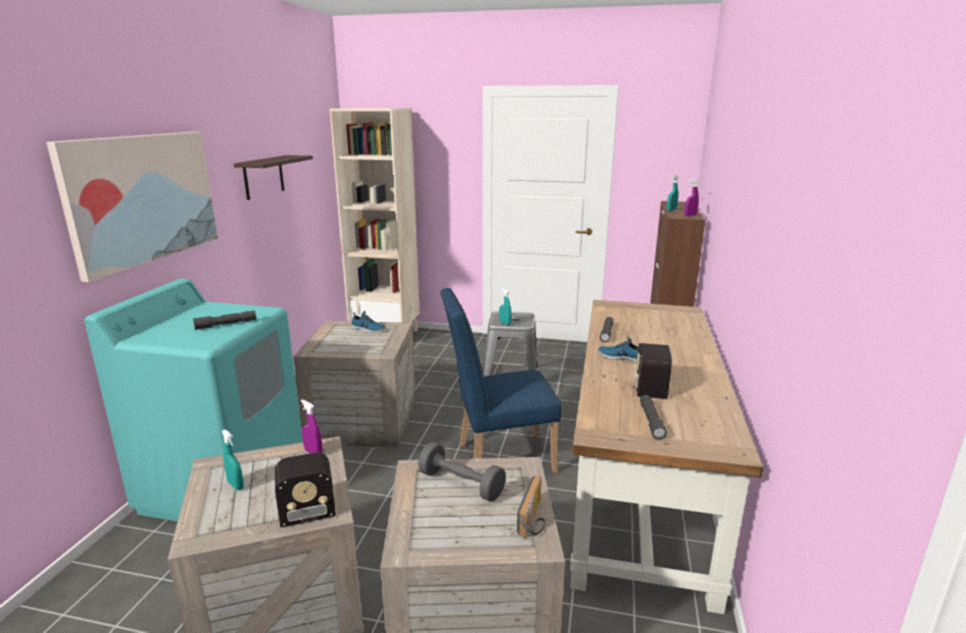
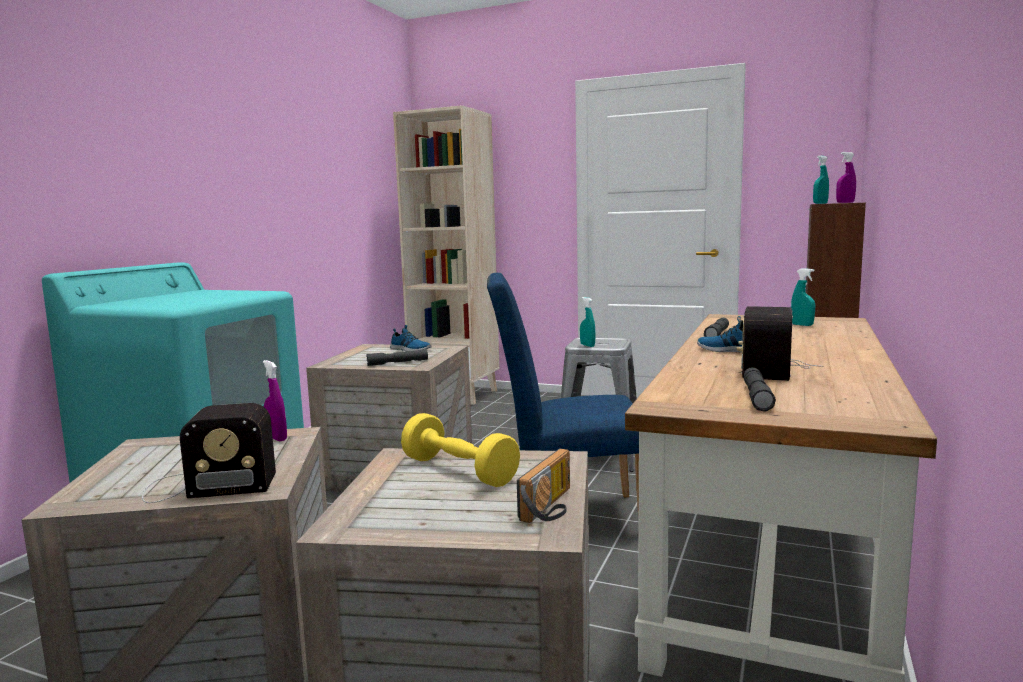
camera: 10 degrees right, 10 degrees down
(142, 198) = (139, 159): picture -> none
(226, 324) = (209, 298): grey flashlight -> grey flashlight (397, 363)
(236, 485) = (159, 461): turquoise spray bottle -> turquoise spray bottle (802, 325)
(263, 177) = (304, 175): shelf -> none
(461, 484) = (459, 471): grey dumbbell -> yellow dumbbell

